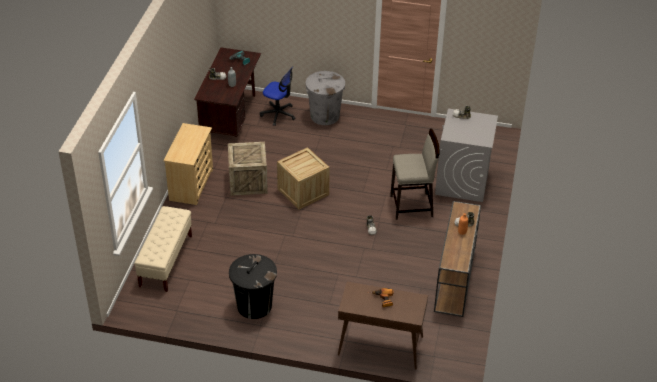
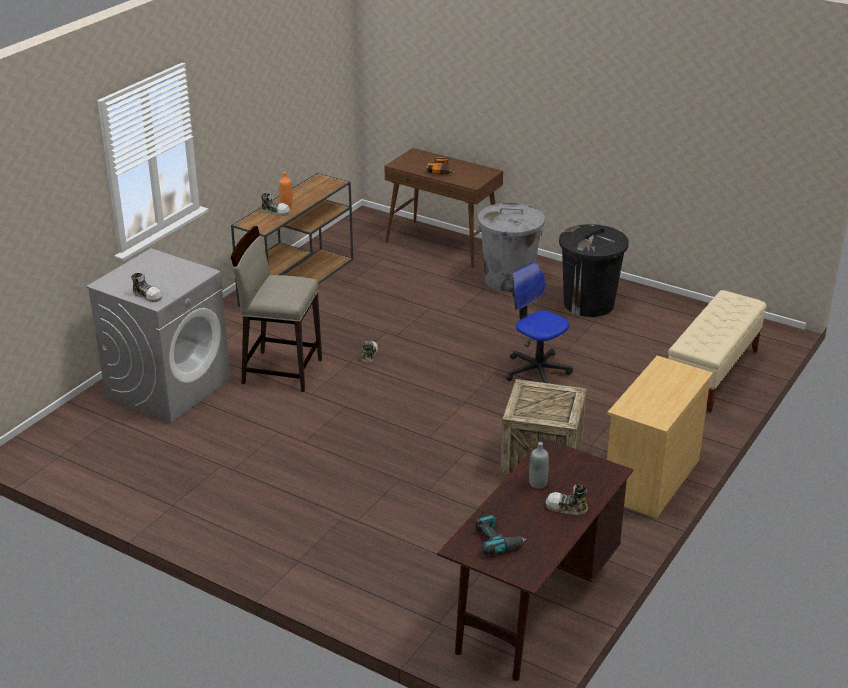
camera: 160 degrees left, 10 degrees down
(278, 114) = (421, 588): office chair -> office chair (537, 370)
(303, 192) = (448, 426): crate -> none
(324, 116) = (323, 561): grey trash can -> grey trash can (509, 280)

